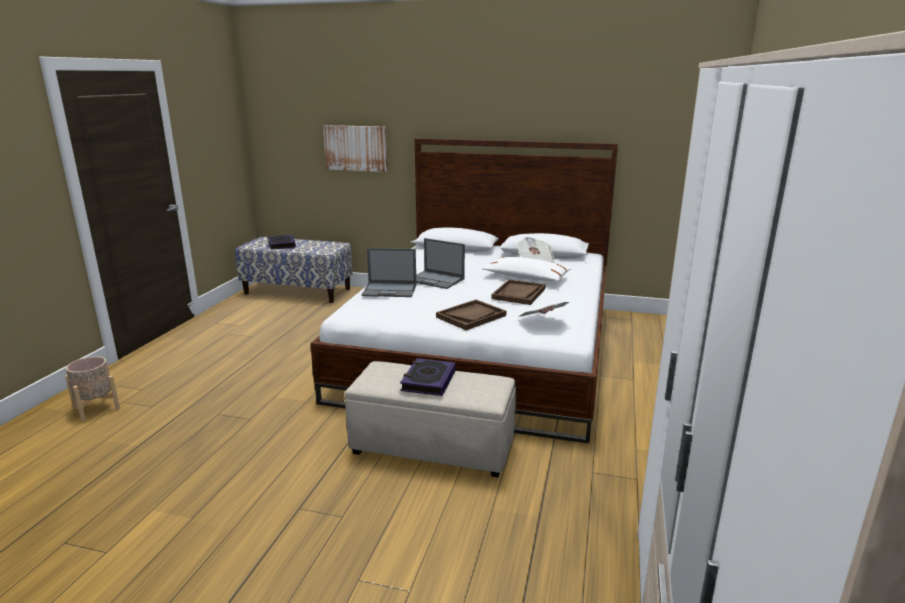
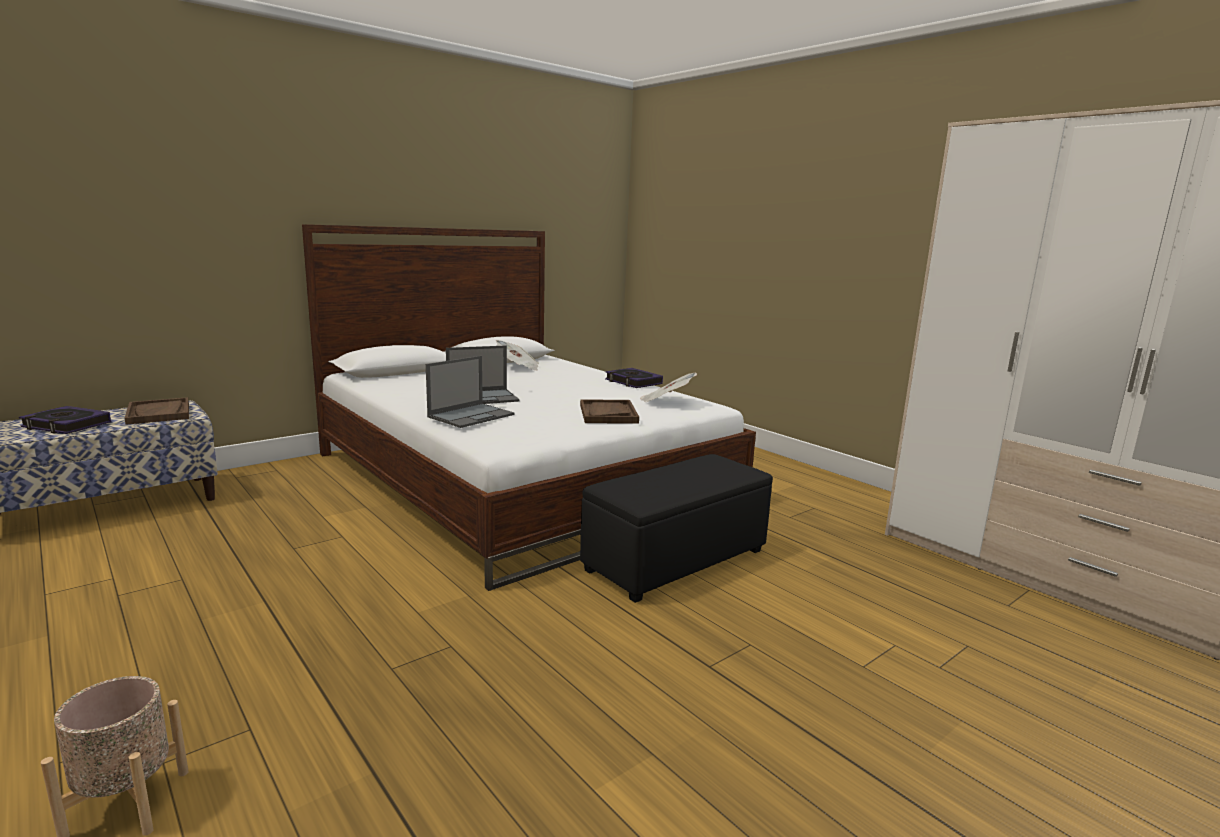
camera: 55 degrees left, 5 degrees down
(356, 148) = (190, 240): picture -> none
(428, 381) = (680, 477): book -> book (633, 382)
(434, 447) = (676, 560): beige ottoman -> black ottoman
(519, 294) = (587, 389): brown tray -> brown tray (159, 413)
(526, 278) = (549, 379): white pillow -> none

